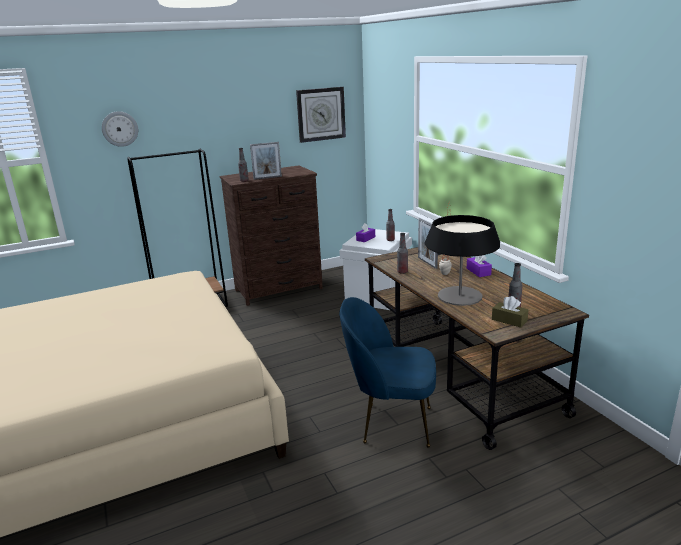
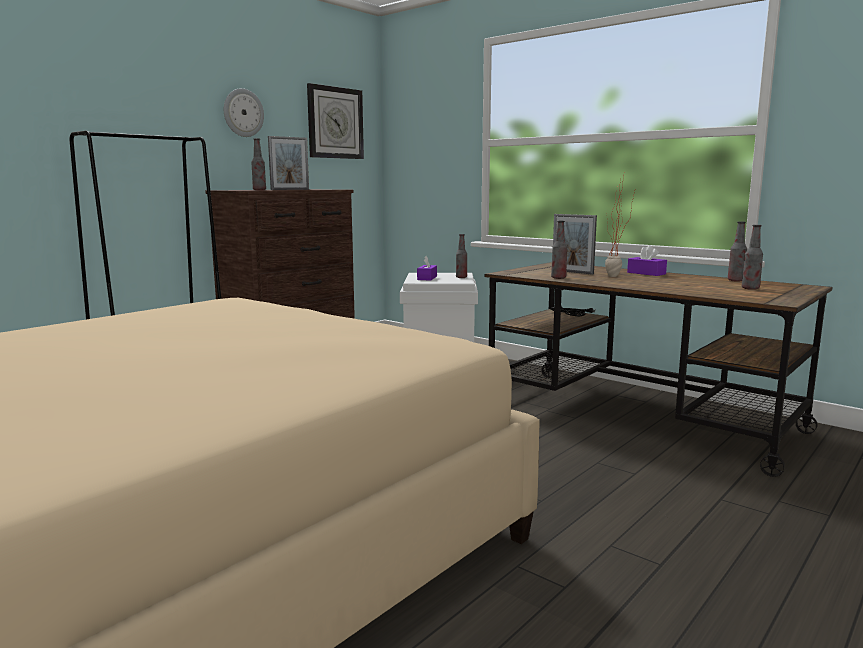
camera: 25 degrees left, 10 degrees down
(120, 129) = (53, 89): wall clock -> wall clock (243, 113)
(390, 424) = (625, 475): blue chair -> none
(460, 296) = (669, 286): table lamp -> none
(509, 320) = (767, 294): brown tissue box -> none
(527, 293) = (735, 280): none -> bottle

